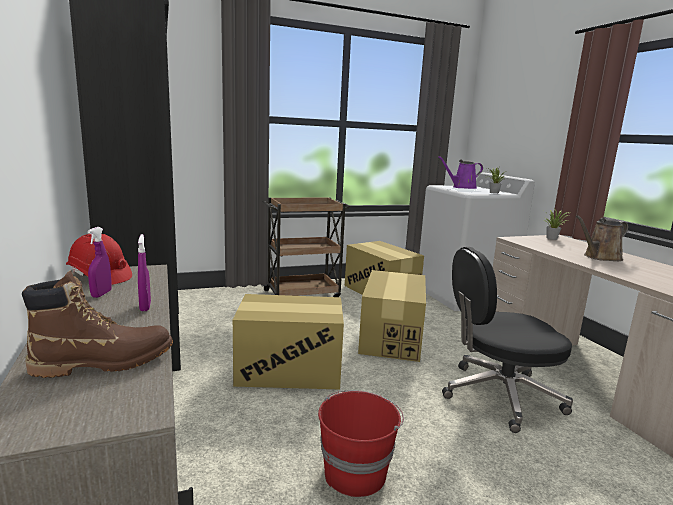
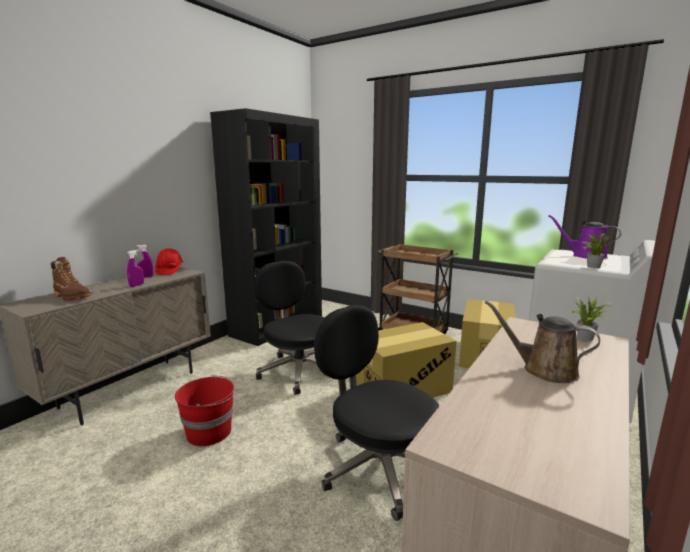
camera: 55 degrees right, 0 degrees up
(289, 369) = (298, 371): cardboard box -> black office chair

